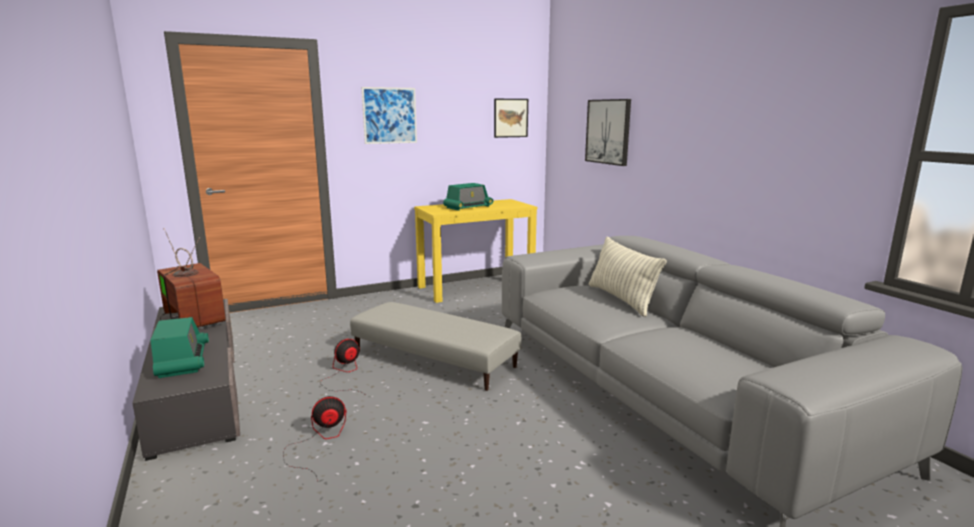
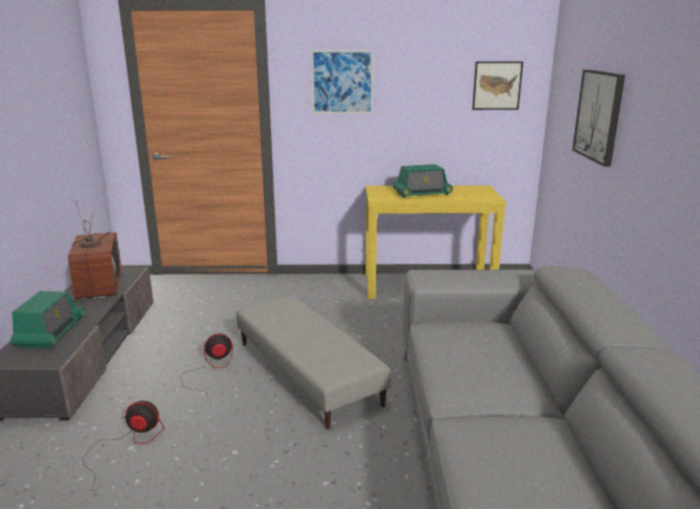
camera: 25 degrees right, 5 degrees up
(621, 299) = (517, 357): pillow -> none

